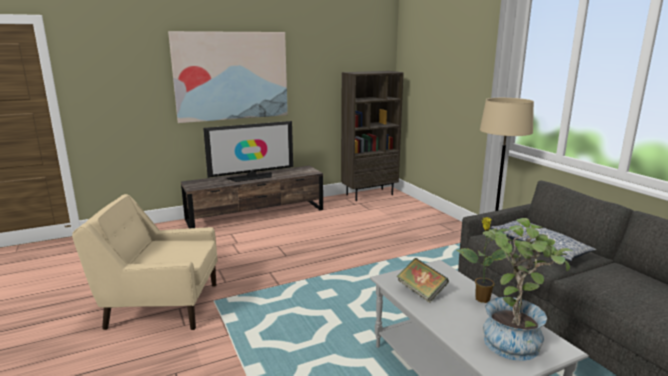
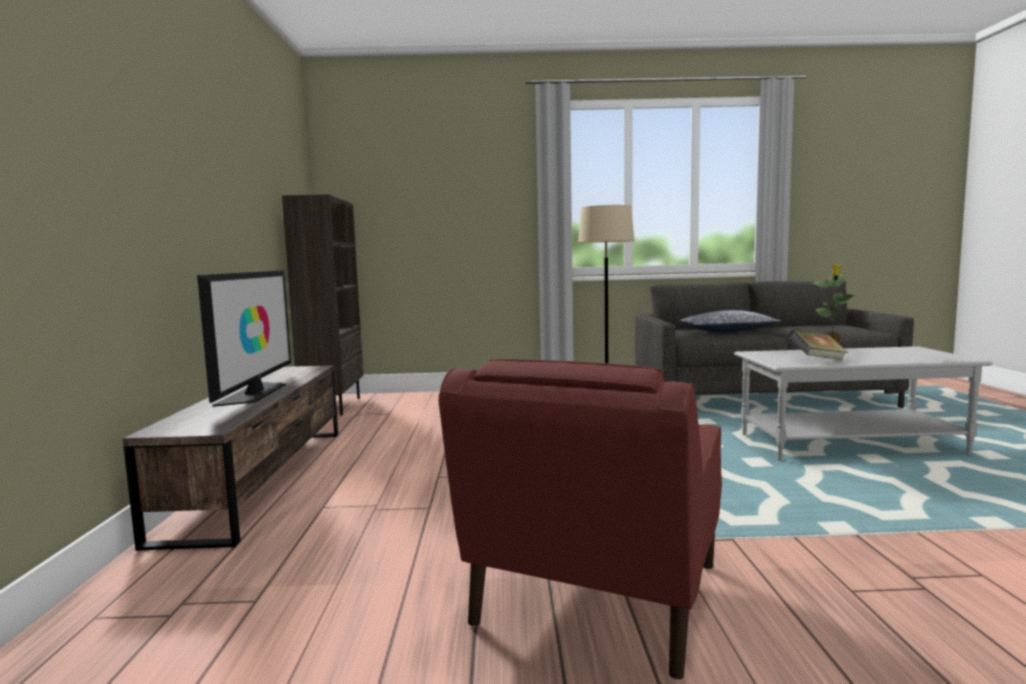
camera: 65 degrees left, 10 degrees down
(161, 305) = (596, 597): beige armchair -> red armchair
(231, 76) = (173, 167): picture -> none
(513, 339) = (905, 352): potted plant -> none

